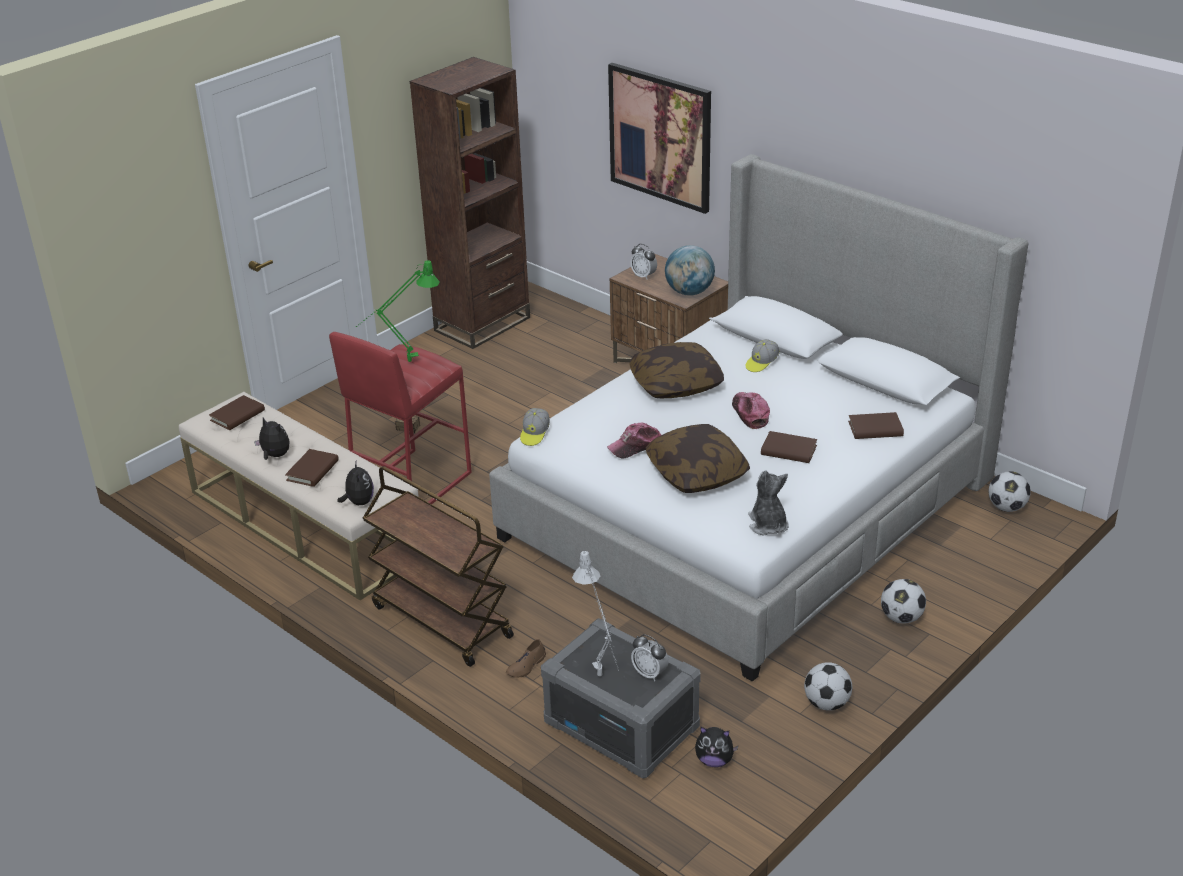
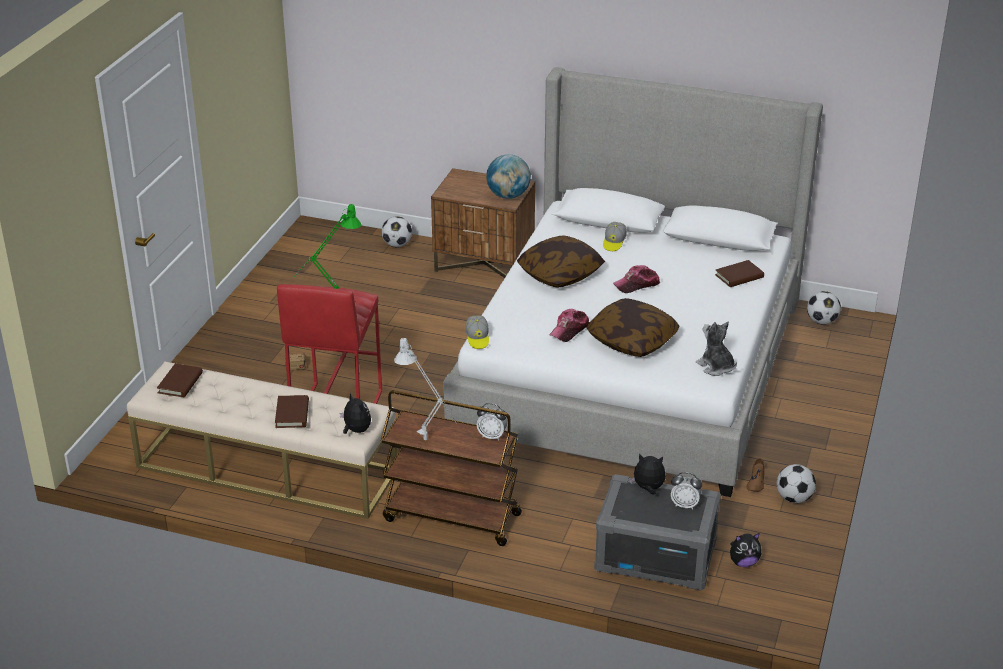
camera: 25 degrees left, 0 degrees up
(275, 456) = (245, 409): plush toy -> plush toy (648, 489)
(482, 324) = (292, 262): brown bookcase -> none
(526, 665) = (548, 533): brown shoe -> brown shoe (756, 481)
(602, 681) = (653, 520): grey table lamp -> grey table lamp (429, 443)
(644, 276) = (459, 189): alarm clock -> alarm clock (492, 436)
(660, 137) = (456, 63): picture -> none
(750, 413) = (636, 284): cap -> cap turned 75 degrees counterclockwise
(788, 450) = (688, 307): brown book -> none
(901, 618) = (803, 422): football -> football (397, 245)

